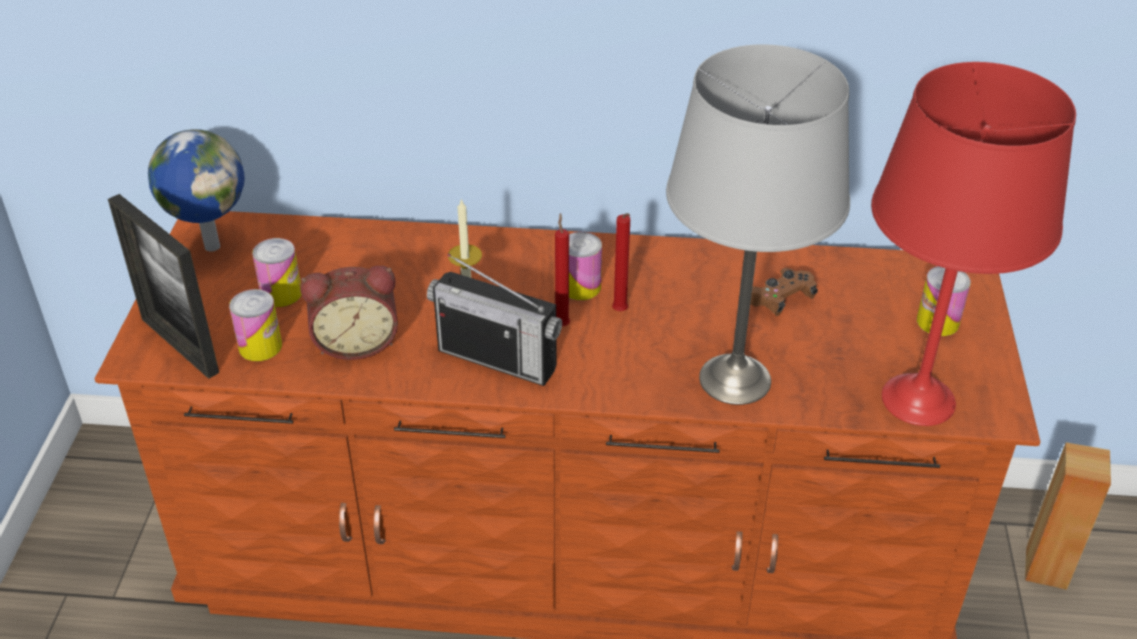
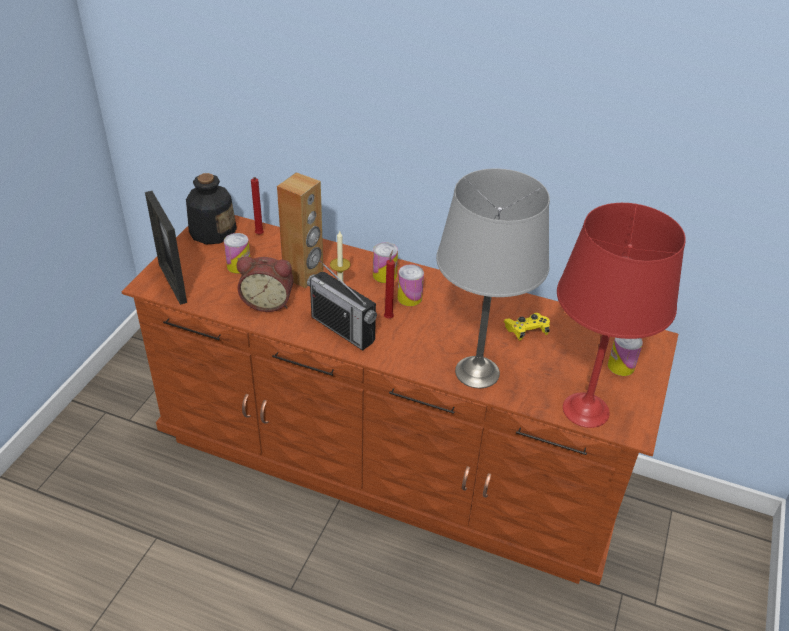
camera: 15 degrees right, 0 degrees up
(211, 246) = (212, 231): globe -> bottle
(260, 346) = (215, 293): can -> can (384, 275)
(620, 313) = (426, 318): red candle -> red candle (259, 235)
(779, 299) = (526, 331): brown game controller -> yellow game controller
(1047, 568) = (688, 544): brown speaker -> brown speaker (304, 275)

